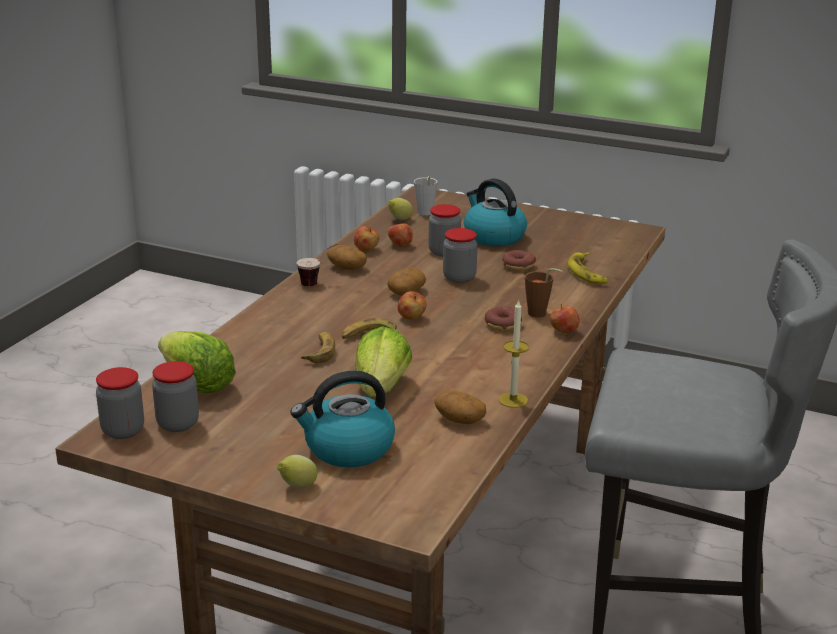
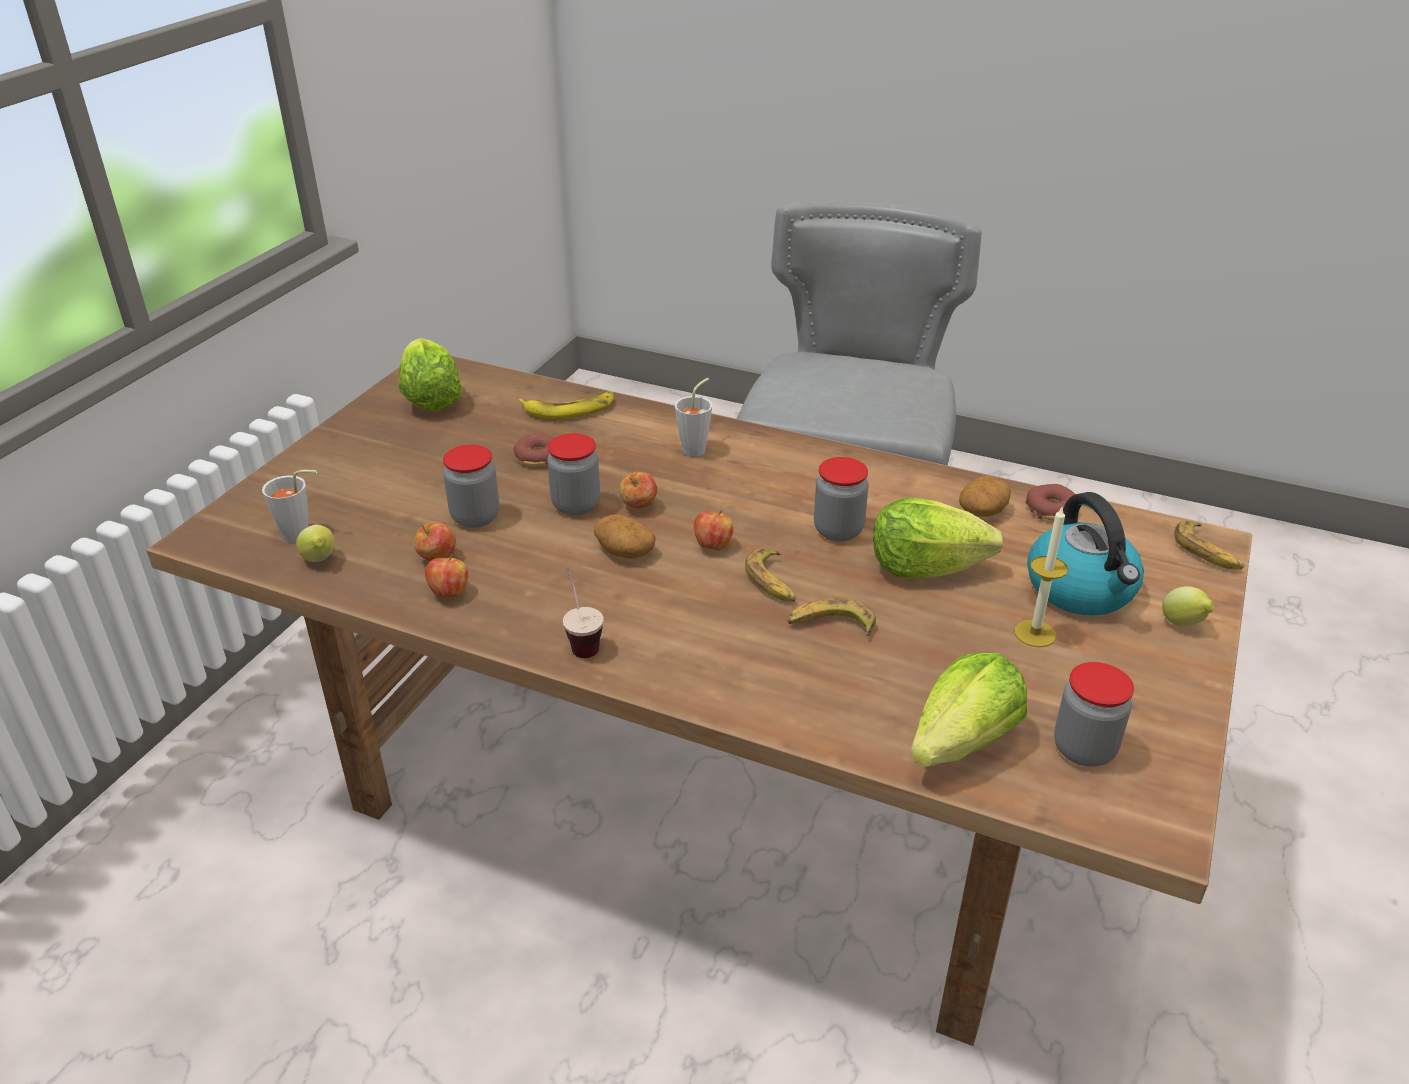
camera: 90 degrees left, 10 degrees up
(123, 430) = (1127, 808): jar -> jar (838, 530)
(346, 267) = (523, 612): potato -> none
(396, 520) = (1207, 552): none -> banana
(493, 236) = (424, 473): kettle -> none
(502, 324) = (728, 475): donut -> donut (1051, 510)
(513, 400) = (925, 475): candle -> candle (1035, 633)
(540, 314) = (697, 448): brown cup -> grey cup
(563, 332) = (745, 435): apple -> apple (639, 506)
(589, 232) = (430, 399): none -> lettuce

